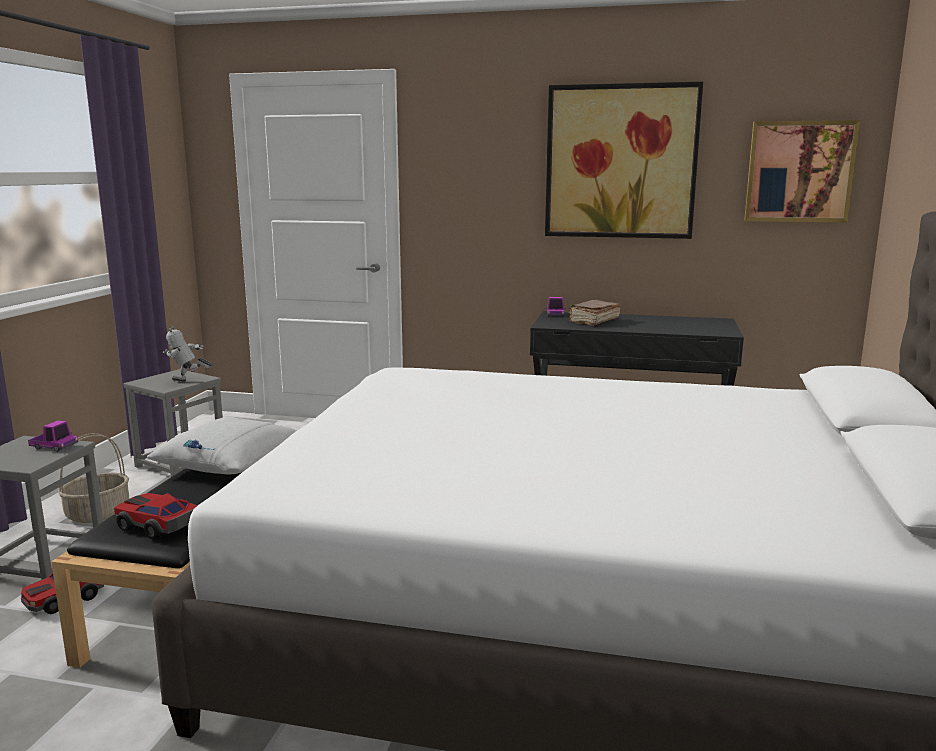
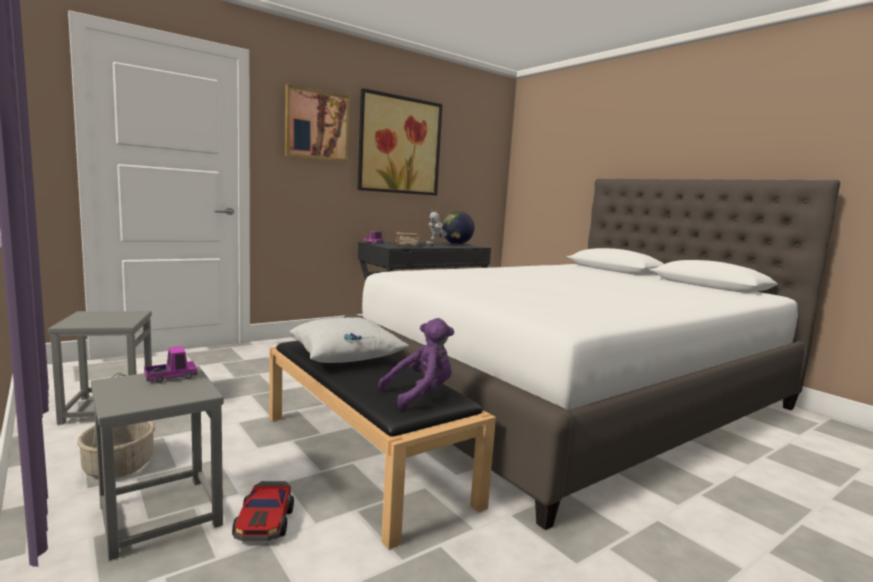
camera: 50 degrees left, 5 degrees down
(158, 525) = (420, 394): toy car -> purple plush toy
(188, 382) = (129, 317): toy robot -> toy robot (436, 245)
(706, 324) = (456, 244): none -> globe
(799, 172) = (479, 161): picture -> picture (317, 125)

